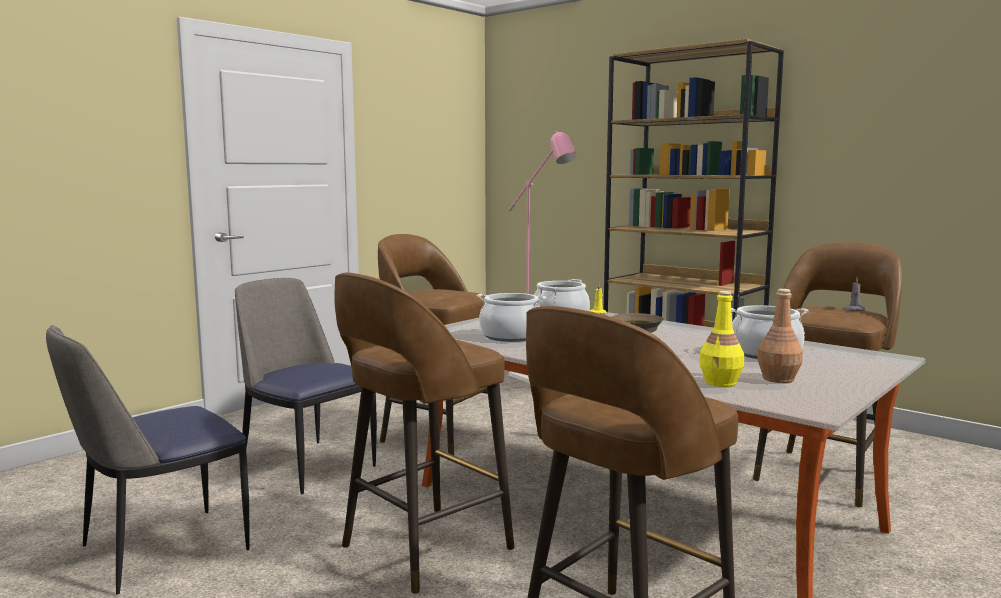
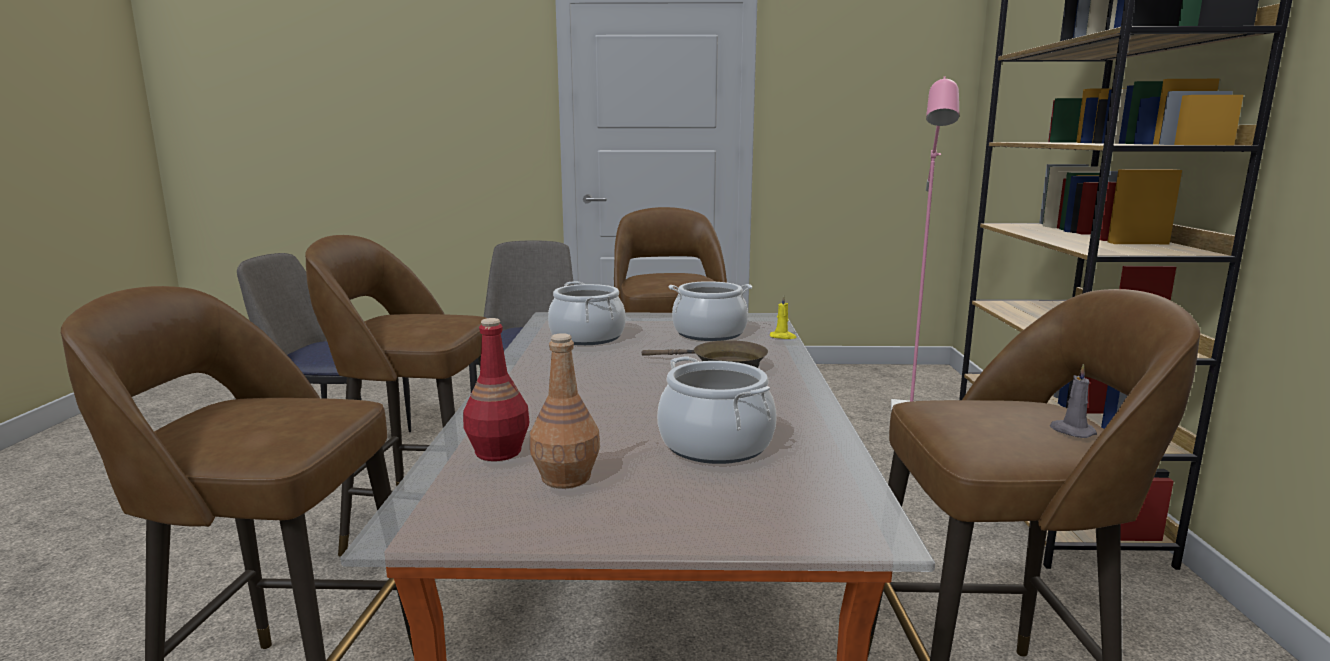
camera: 50 degrees right, 5 degrees up
(721, 383) = (498, 452): yellow bottle -> red bottle

